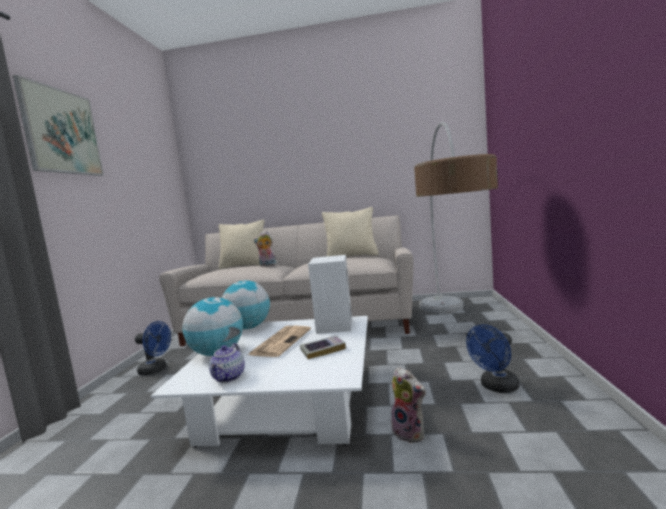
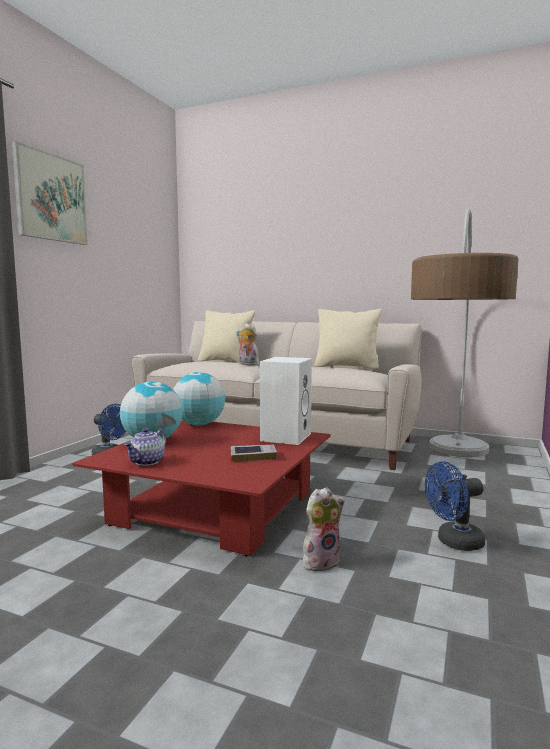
camera: 15 degrees right, 0 degrees up
(281, 341) = (219, 442): newspaper -> none
(288, 401) = (217, 507): white coffee table -> red coffee table
(410, 432) = (321, 561): plush toy -> plush toy turned 90 degrees counterclockwise

